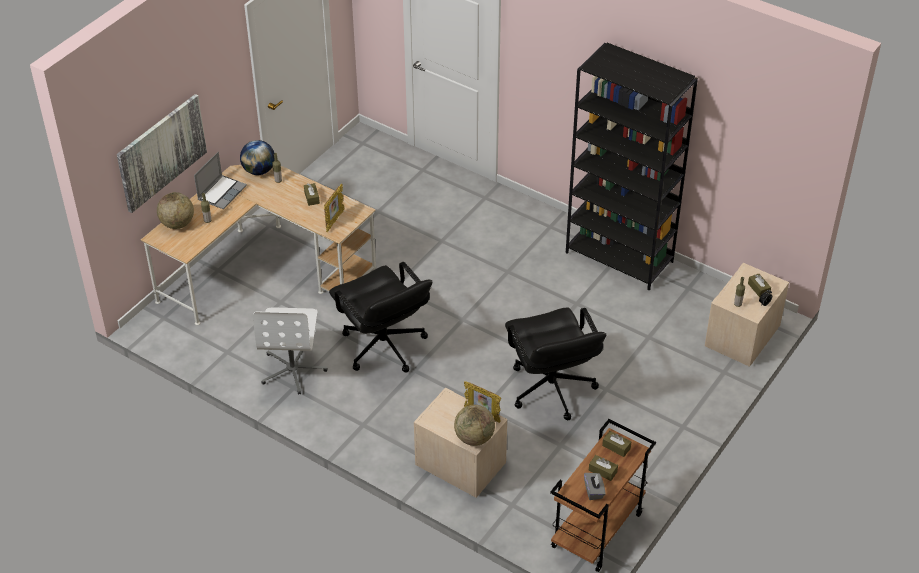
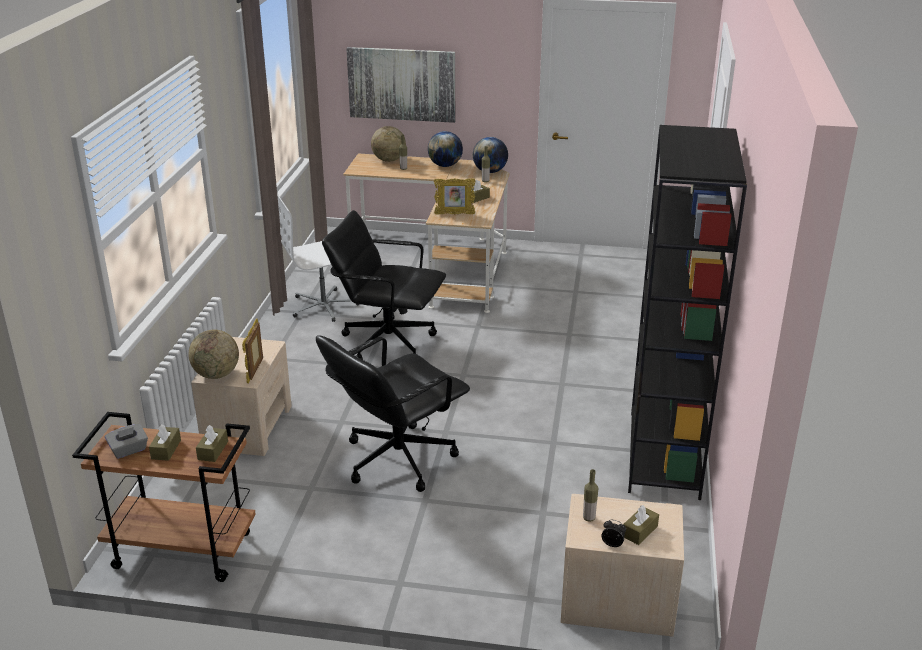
camera: 65 degrees right, 15 degrees down
(222, 192) = (445, 165): laptop -> globe
(383, 347) = (387, 342): black office chair -> black office chair turned 75 degrees clockwise

